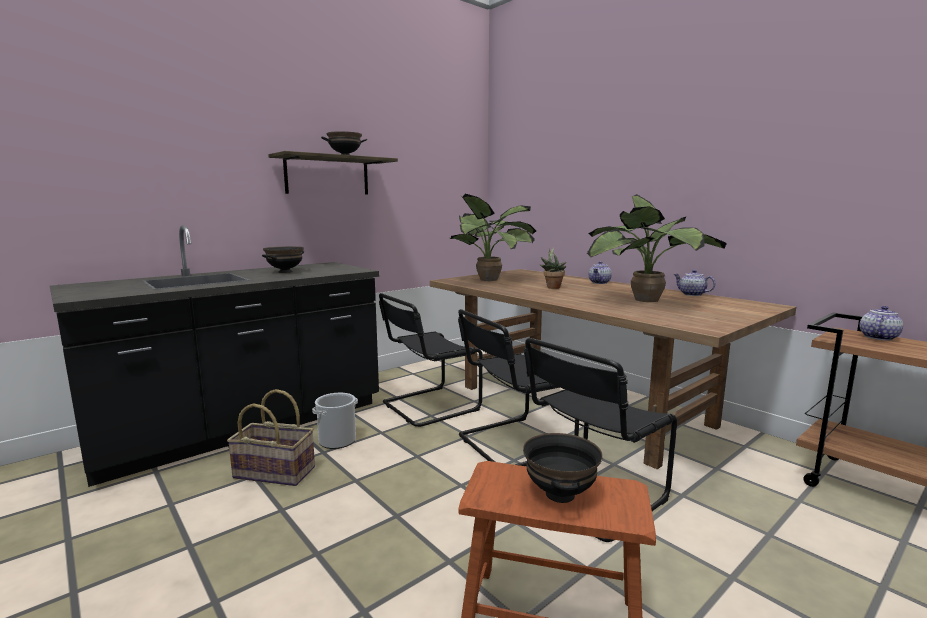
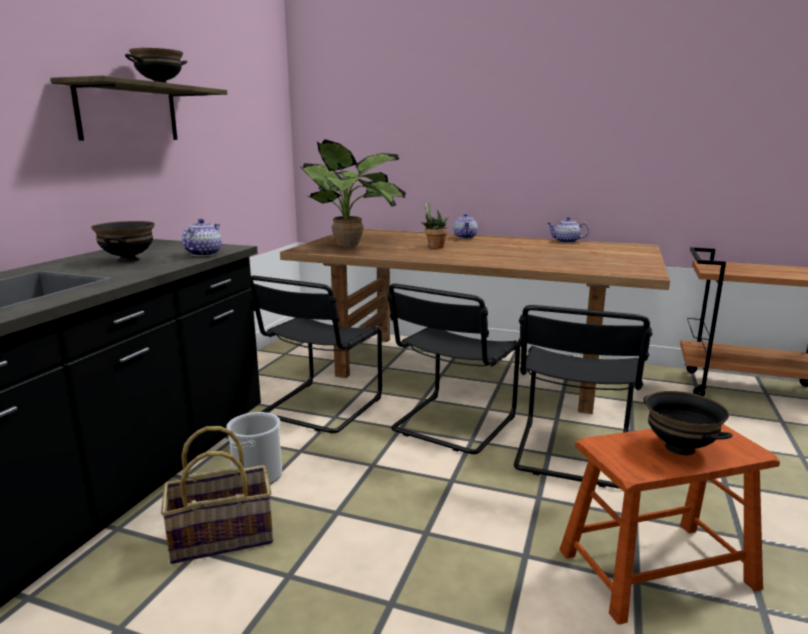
camera: 30 degrees left, 5 degrees up
(645, 301) = (546, 252): potted plant -> none
(878, 337) = (731, 265): teapot -> teapot (204, 254)

